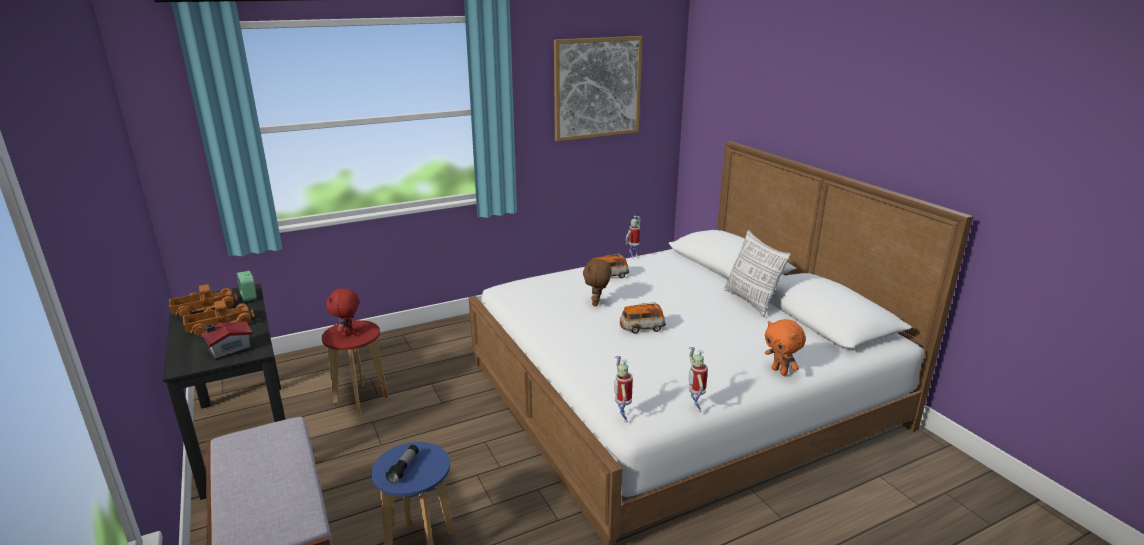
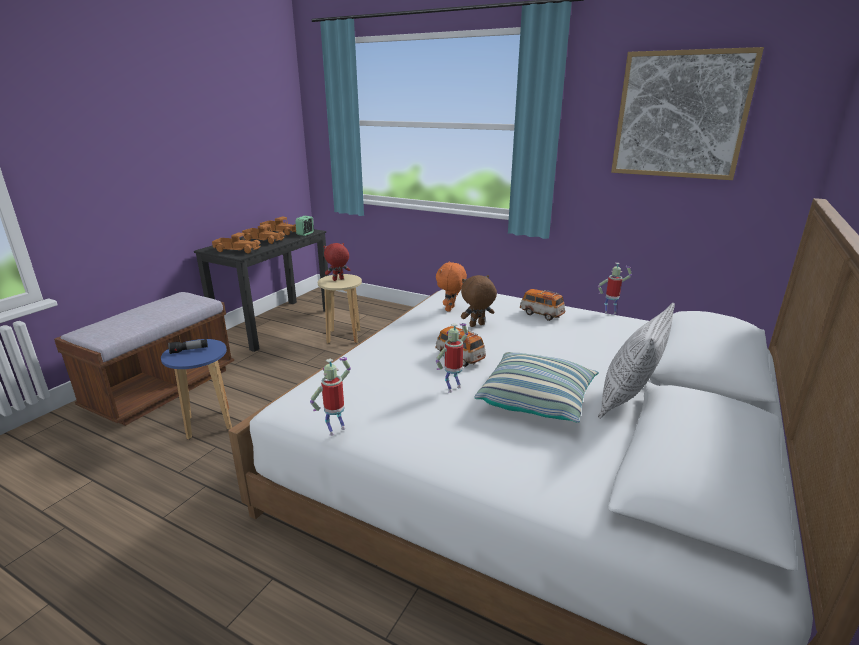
camera: 55 degrees right, 0 degrees up
(228, 349) = (237, 250): toy house -> toy truck
(361, 400) = (344, 337): red stool -> beige stool
(622, 417) = (285, 397): toy robot -> toy robot (453, 388)
(727, 326) = (536, 400): none -> pillow
(780, 371) = (479, 467): orange plush toy -> orange plush toy (450, 309)

